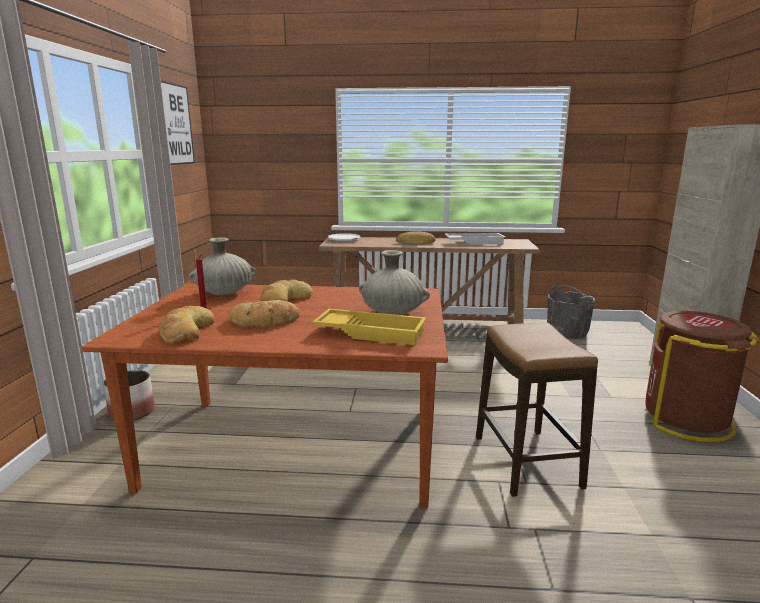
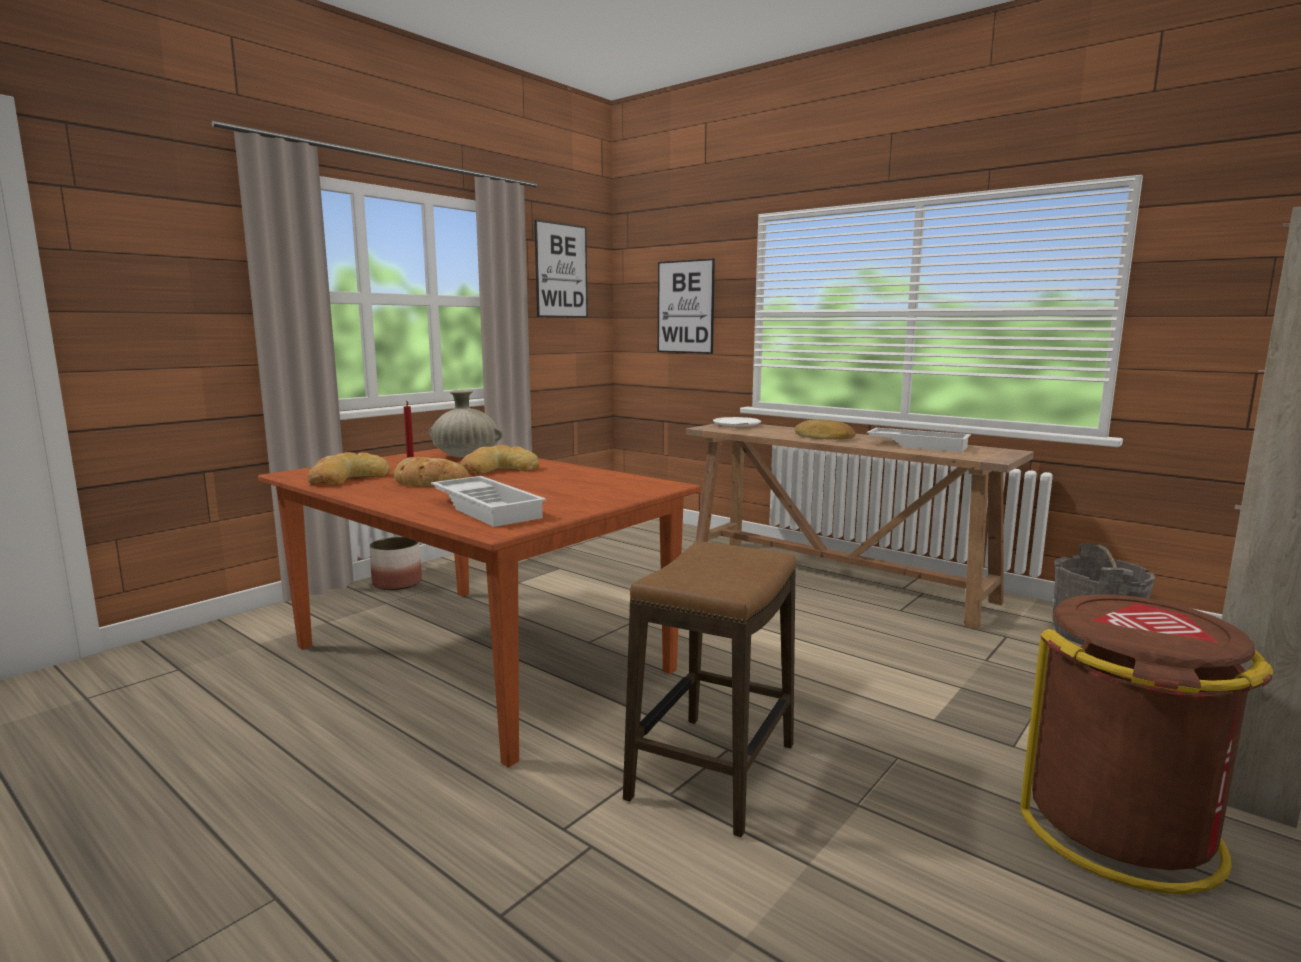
camera: 35 degrees right, 5 degrees down
(276, 154) = (685, 307): none -> picture
(371, 332) = (489, 508): yellow tray -> white tray
(393, 313) = (566, 497): beige vase -> none

